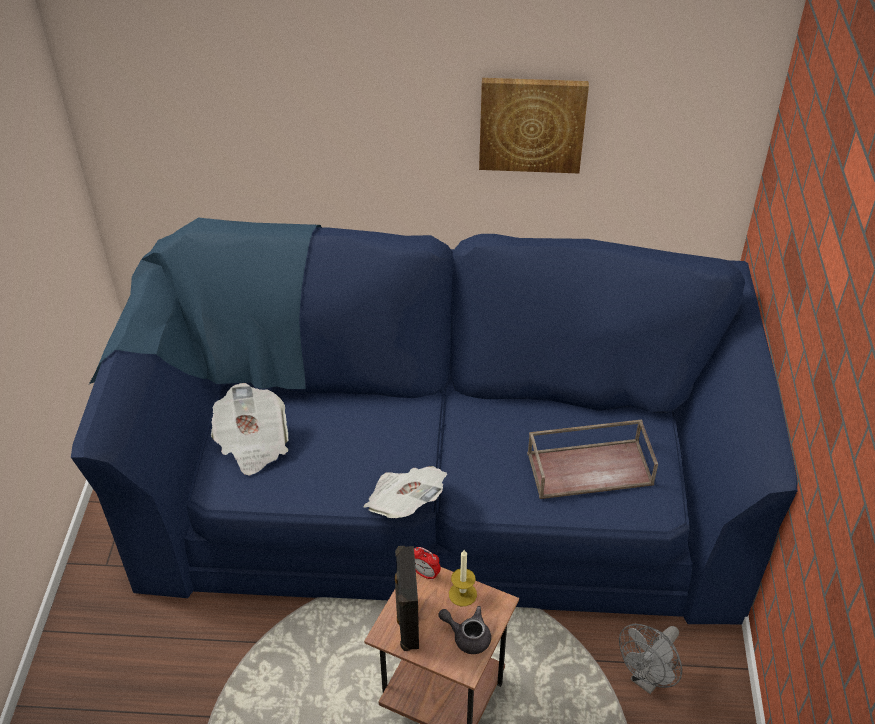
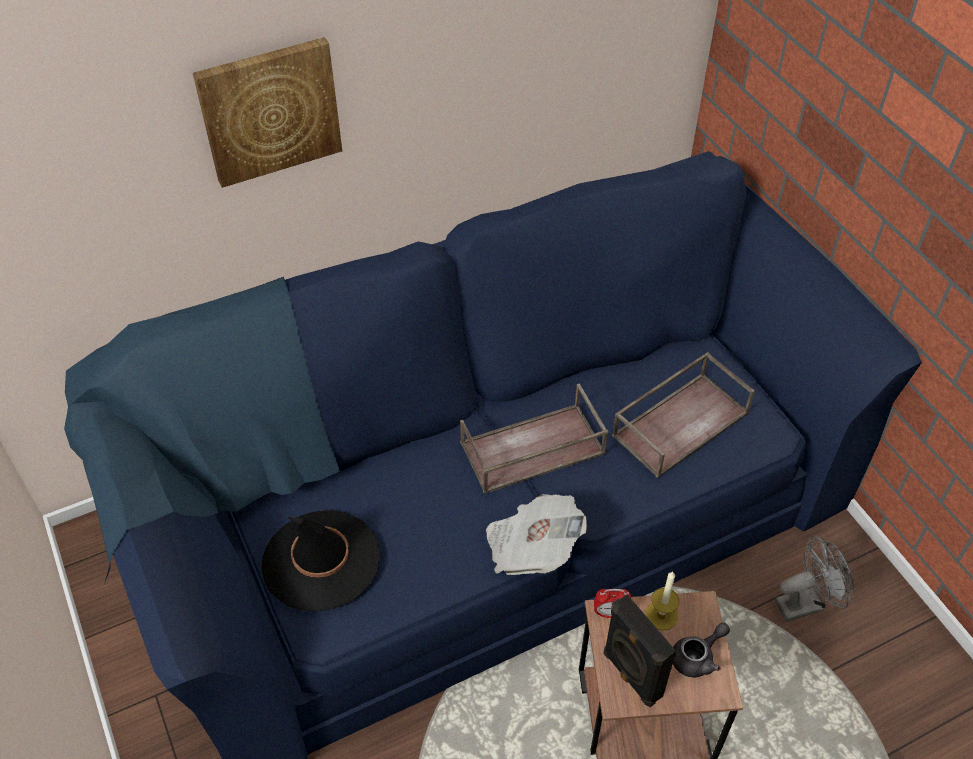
camera: 30 degrees left, 5 degrees up
(252, 443) = (321, 560): newspaper -> black hat
(457, 436) = (531, 450): none -> brown tray
(467, 636) = (697, 657): grey teapot -> grey teapot turned 150 degrees clockwise
(532, 124) = (484, 76): picture -> picture (269, 111)
(648, 679) = (805, 603): grey fan -> grey fan turned 120 degrees counterclockwise

